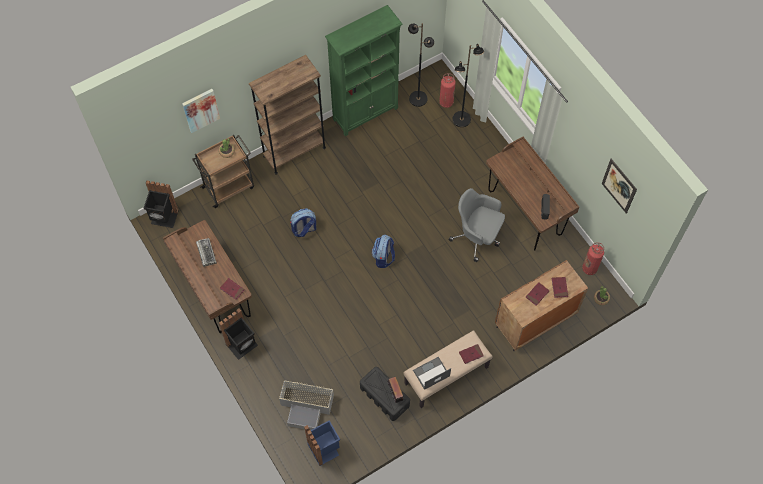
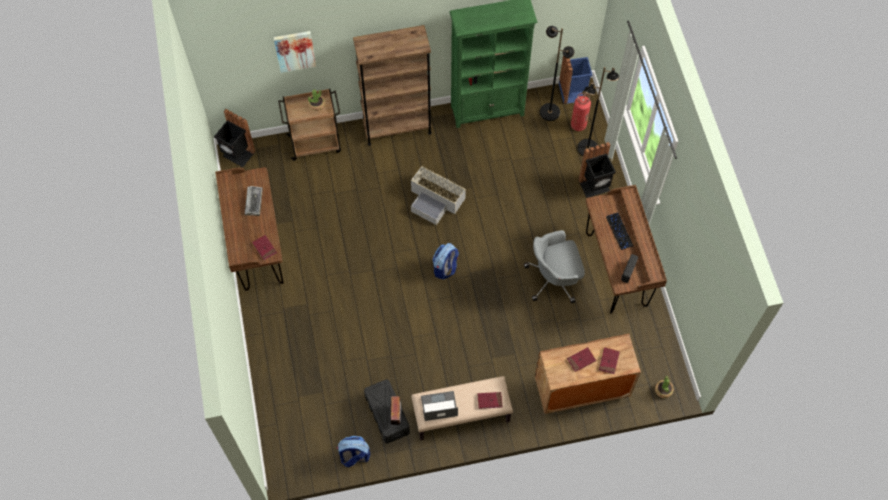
camera: 20 degrees right, 0 degrees up
(243, 345) = (264, 311): black trash can -> black trash can (595, 186)
(304, 229) = (374, 212): backpack -> backpack (354, 456)
(307, 406) = (303, 396): grey storage box -> grey storage box (435, 200)
(324, 448) = (303, 447): blue trash can -> blue trash can (572, 92)
(477, 237) = (554, 278): grey office chair -> grey office chair turned 60 degrees counterclockwise
(524, 179) = (619, 231): none -> keyboard
(589, 268) = (663, 353): fire extinguisher -> none
(619, 186) = (706, 270): picture -> none

